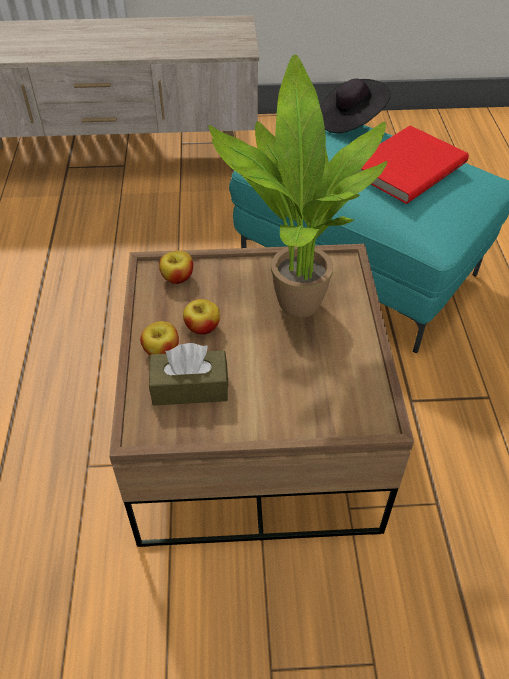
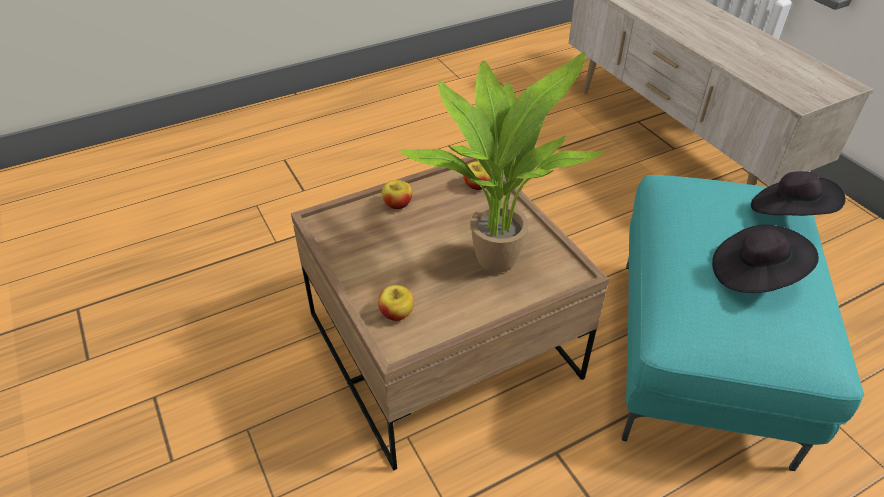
camera: 65 degrees right, 5 degrees down
(190, 387) = (371, 230): brown tissue box -> none
(202, 327) = (434, 216): apple -> apple (396, 313)
(406, 167) = (754, 275): red book -> black hat

